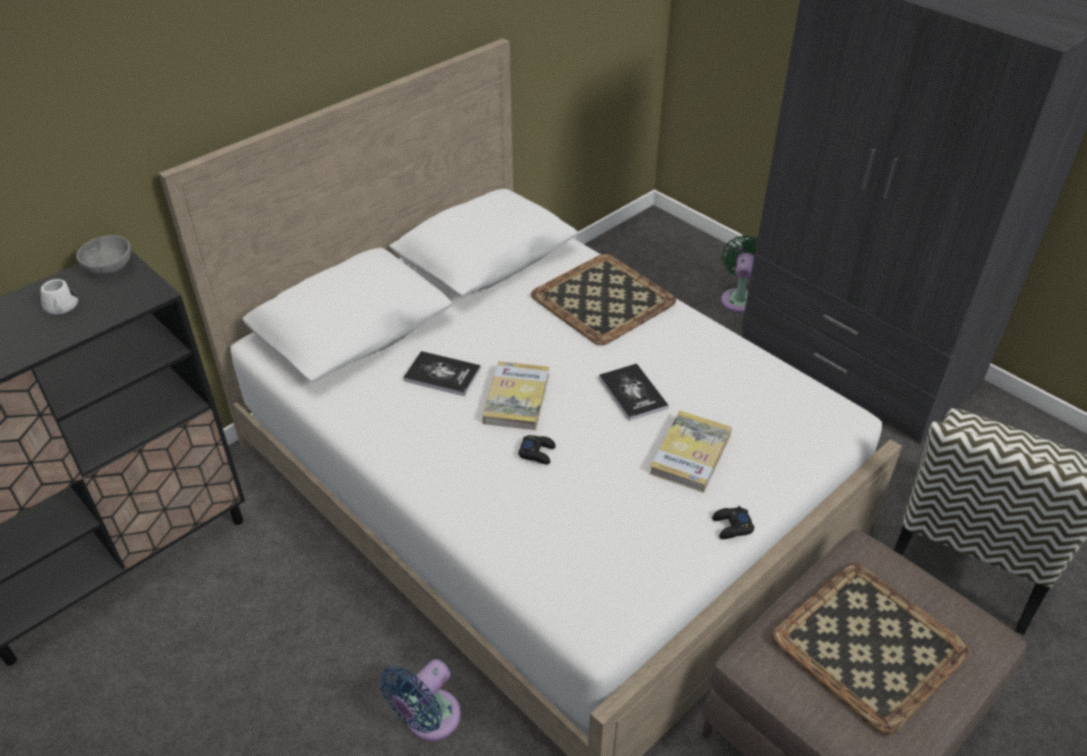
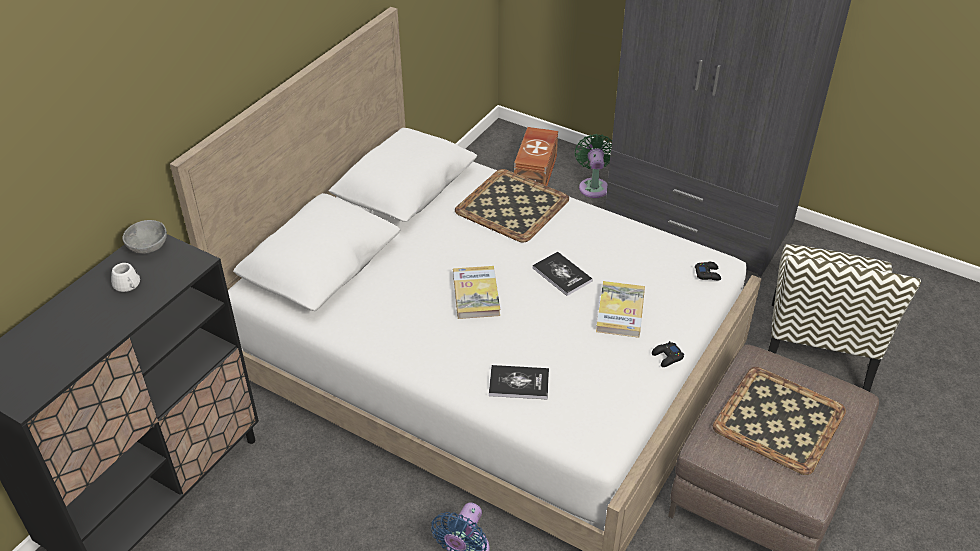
camera: 15 degrees left, 0 degrees up
(442, 374) = (410, 287): book -> book (519, 383)
(537, 452) = (508, 332): black game controller -> black game controller (707, 274)
(677, 271) = (536, 171): none -> brown storage box

